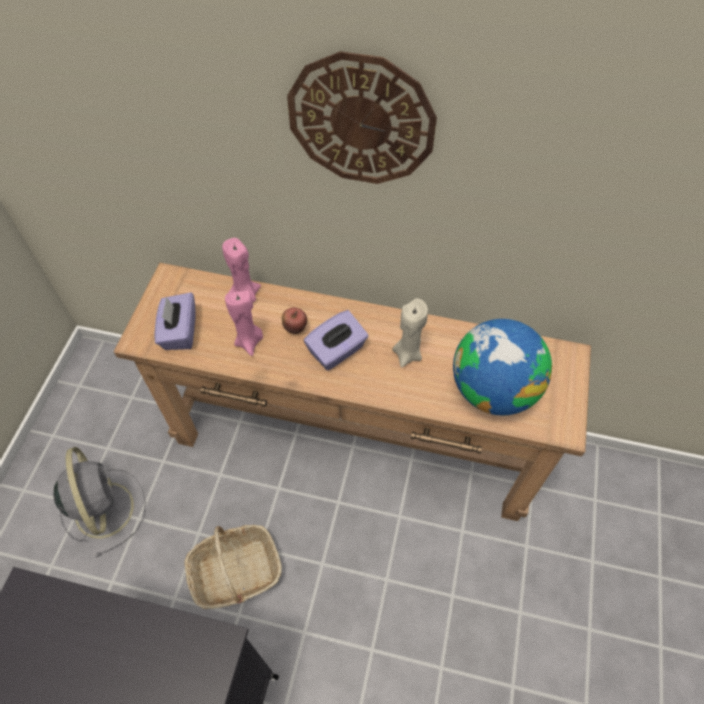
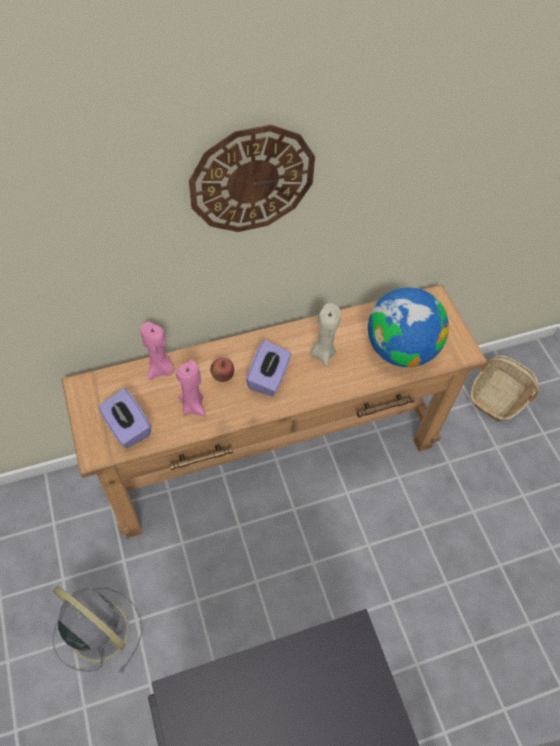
camera: 35 degrees left, 0 degrees up
(235, 572) = (250, 611): basket -> basket (499, 395)

